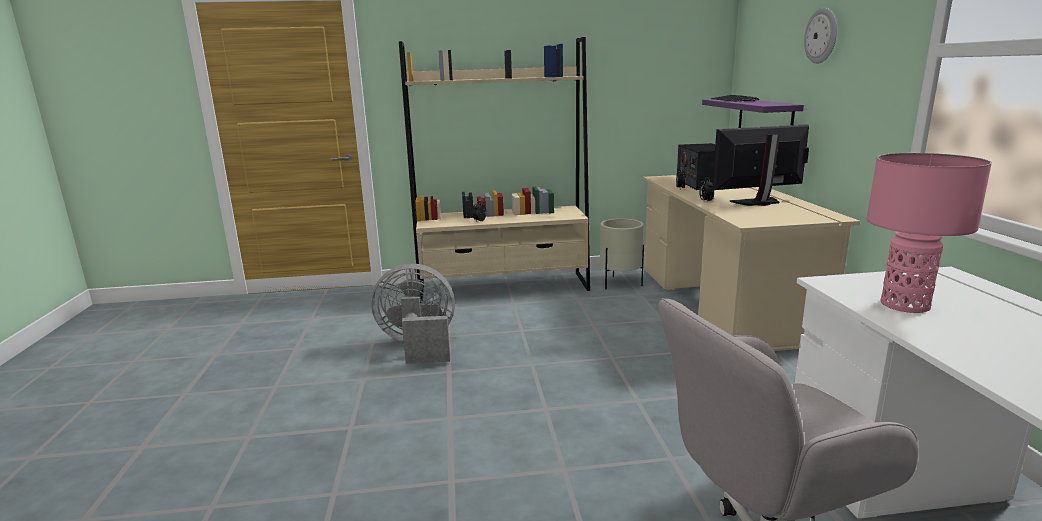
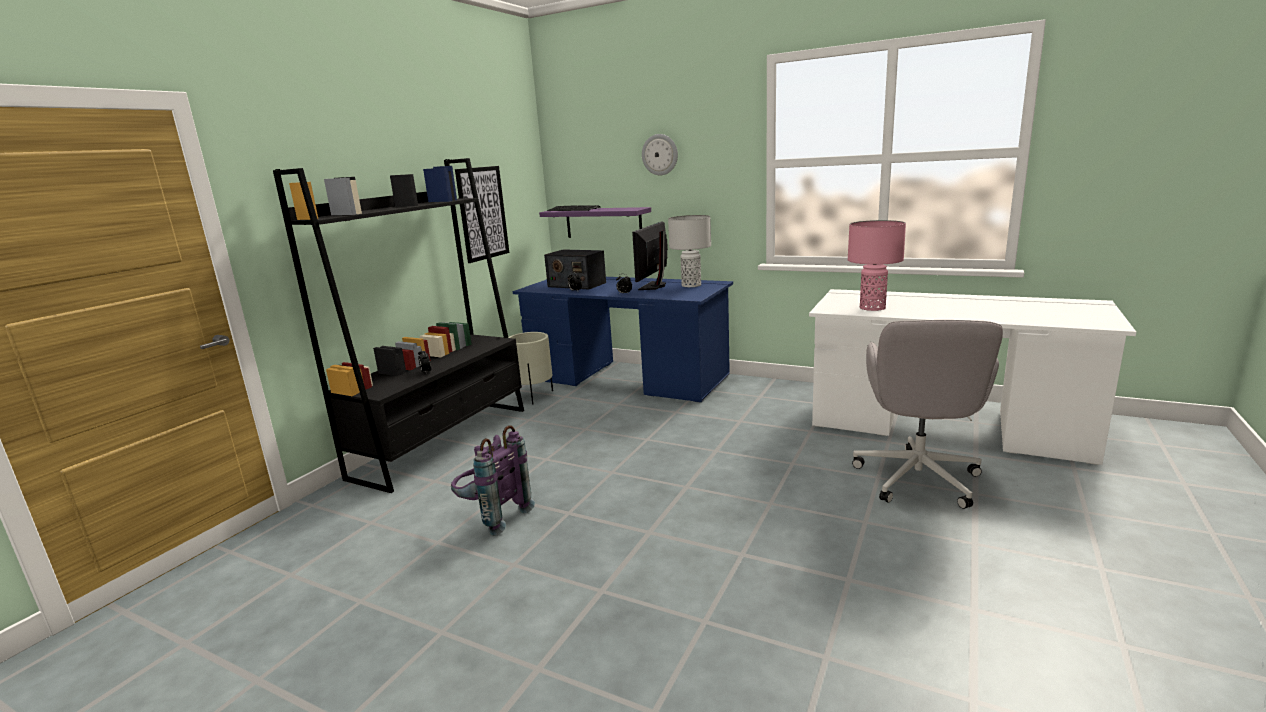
camera: 55 degrees left, 0 degrees up
(418, 346) = (492, 516): grey fan -> purple backpack
(504, 287) = (443, 441): beige bookcase -> black bookcase
(624, 94) = (482, 213): none -> picture
(723, 303) = (627, 378): beige desk -> blue desk
(797, 211) = (691, 285): none -> white table lamp

